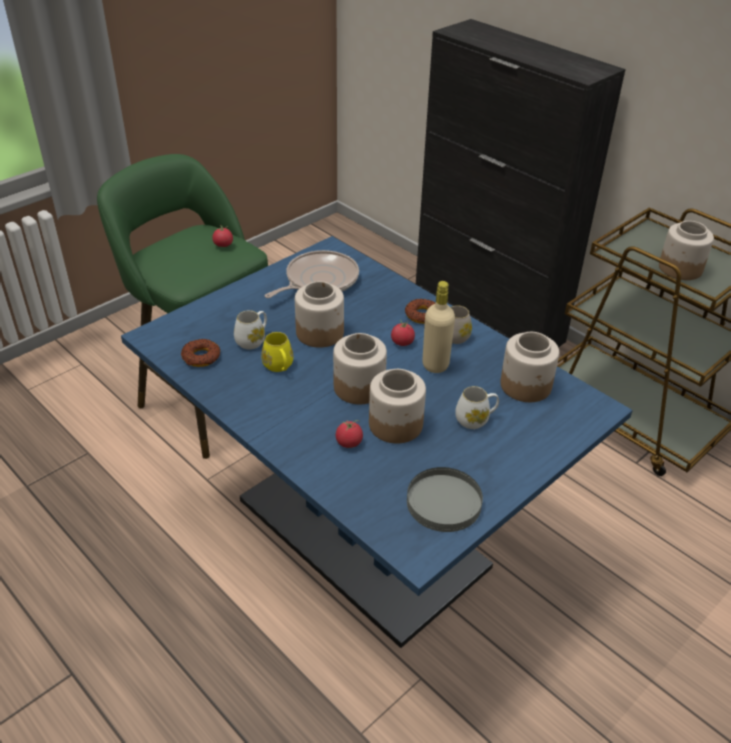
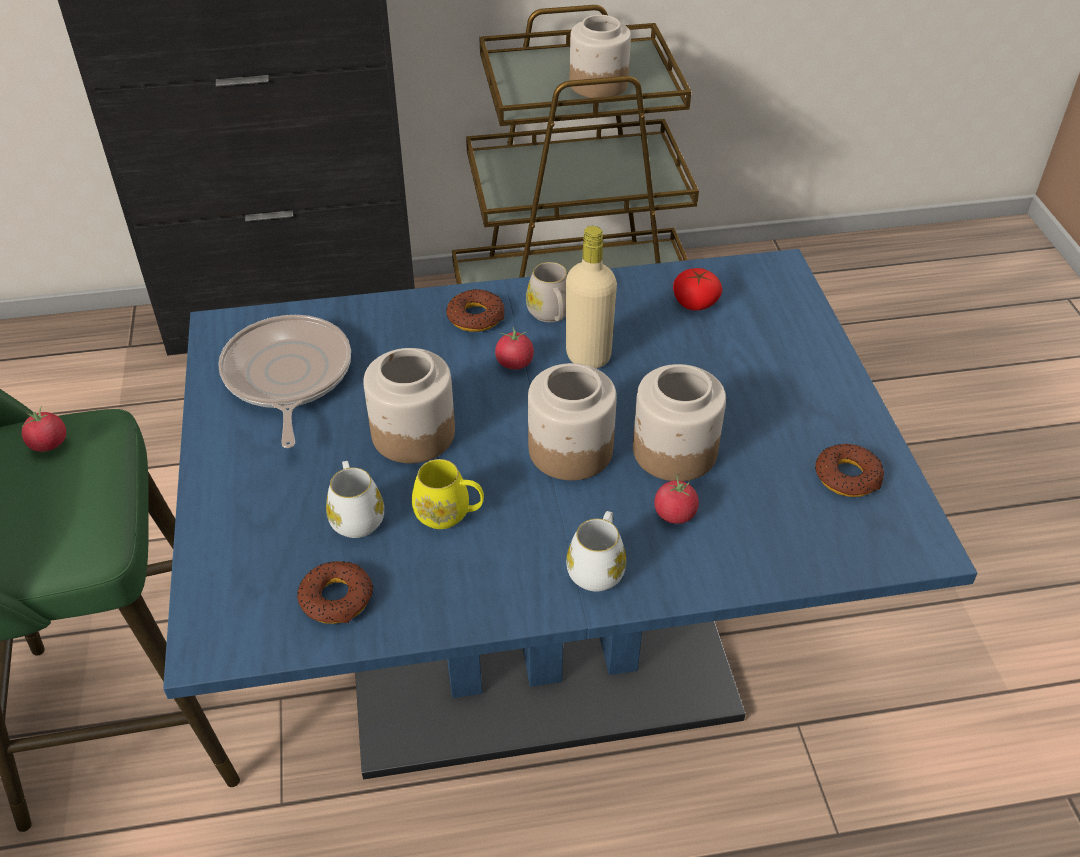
camera: 55 degrees left, 5 degrees up
(444, 502) = (847, 476): grey plate -> donut
(475, 419) = (721, 374): white mug -> white mug (598, 567)
(526, 386) = (695, 302): jar -> tomato

